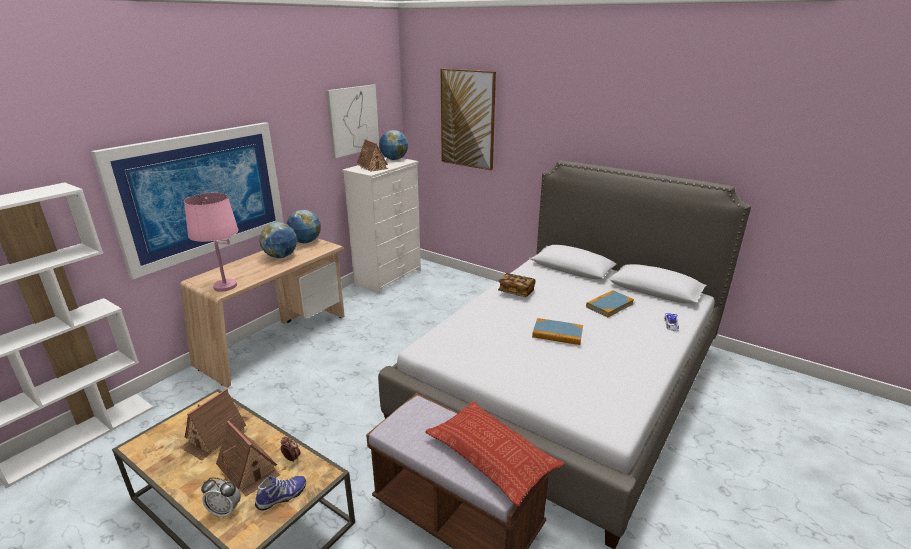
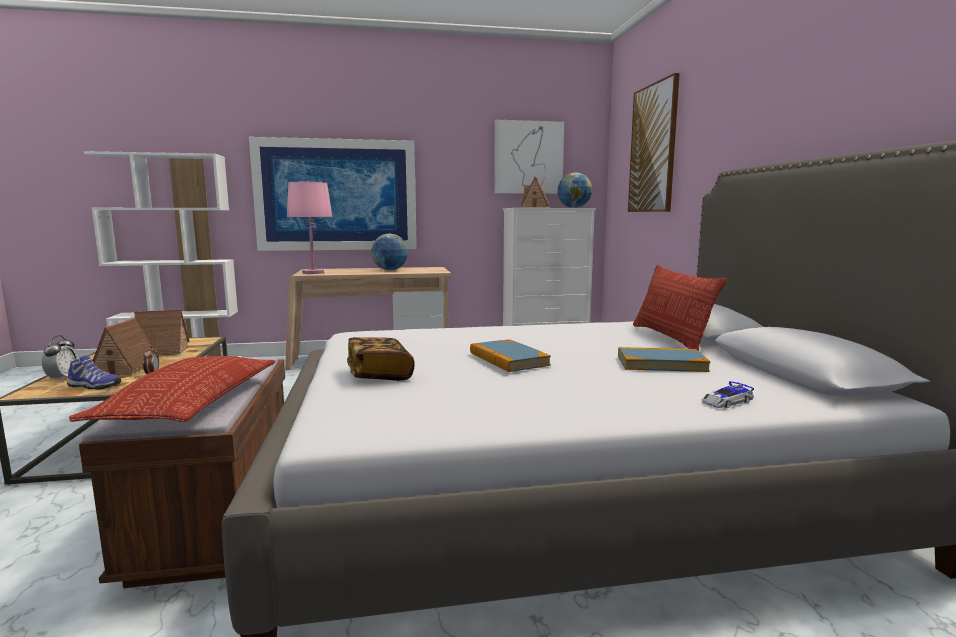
camera: 45 degrees right, 15 degrees down
(225, 511) = (63, 379): alarm clock -> alarm clock turned 150 degrees counterclockwise
(305, 242) = (430, 268): globe -> none
(516, 292) = (556, 330): book -> book (379, 374)
(572, 278) = (670, 338): none -> pillow

